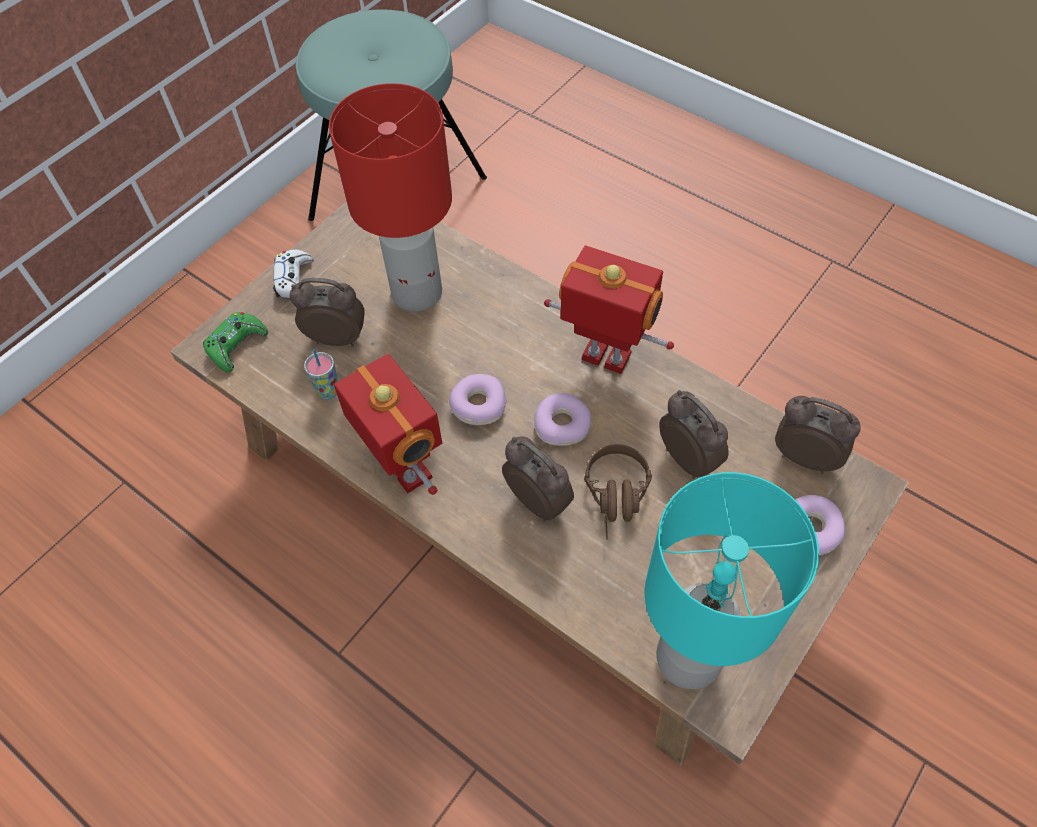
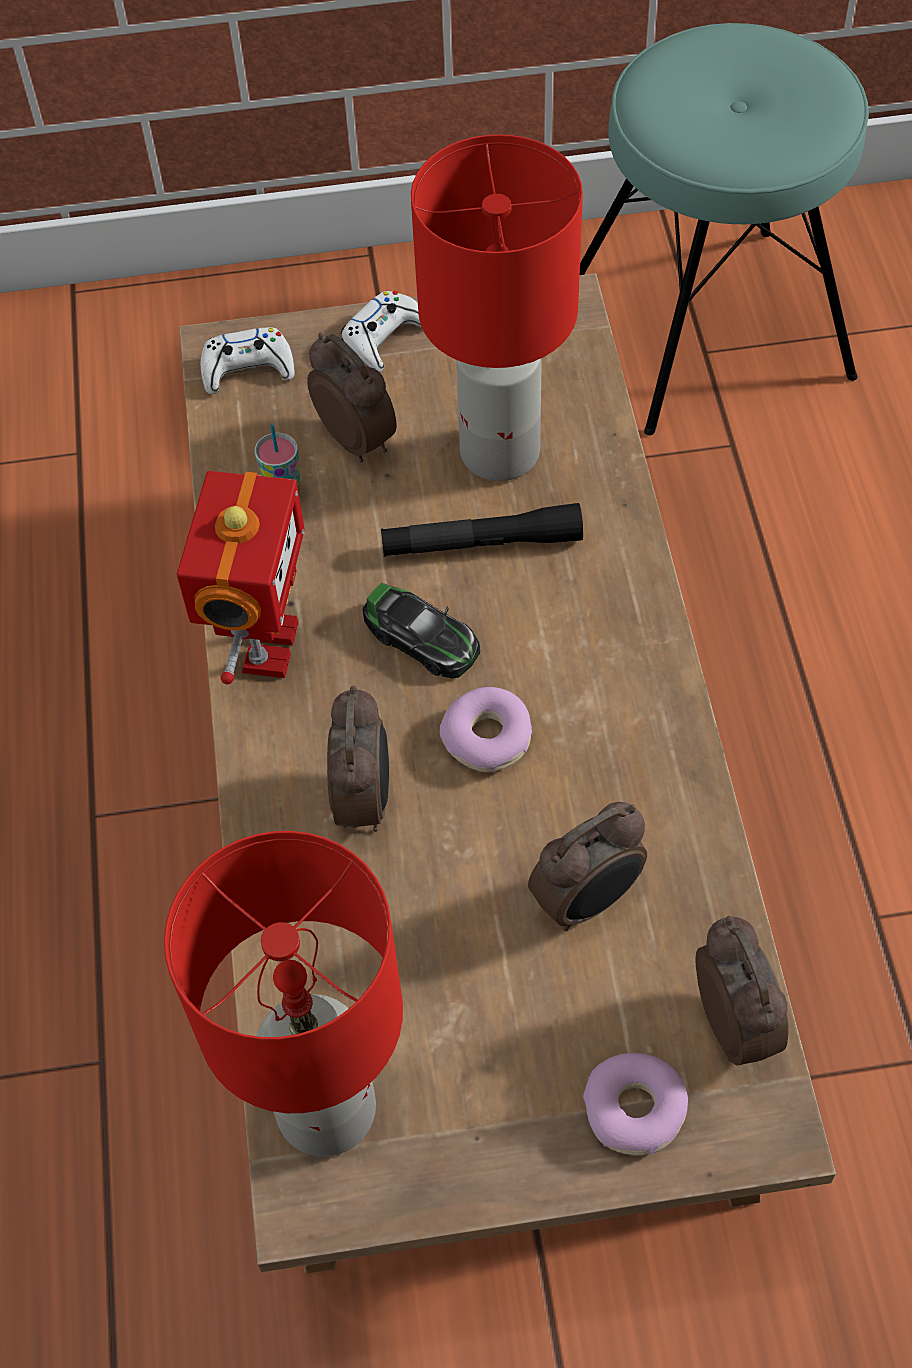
camera: 45 degrees right, 0 degrees up
(236, 345) = (247, 369): green game controller -> white game controller
(456, 340) = (481, 543): none -> black flashlight
(478, 405) = (421, 638): donut -> toy car
(605, 359) = (628, 702): toy robot -> none
(617, 500) = (450, 874): brown headphones -> none
(687, 656) = (326, 1106): turquoise table lamp -> red table lamp
(688, 458) = (588, 901): alarm clock -> alarm clock turned 45 degrees clockwise

